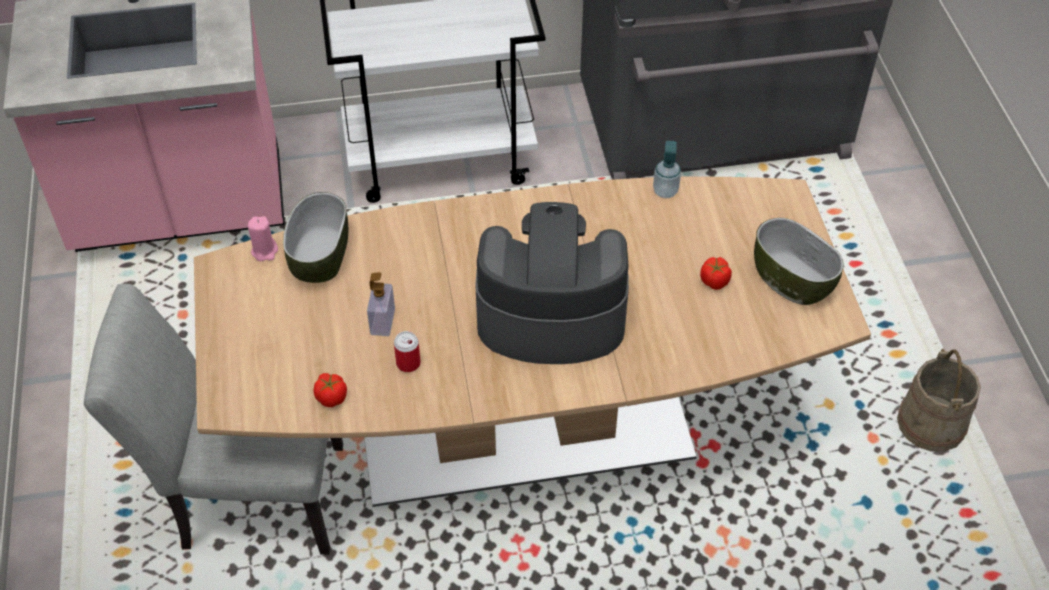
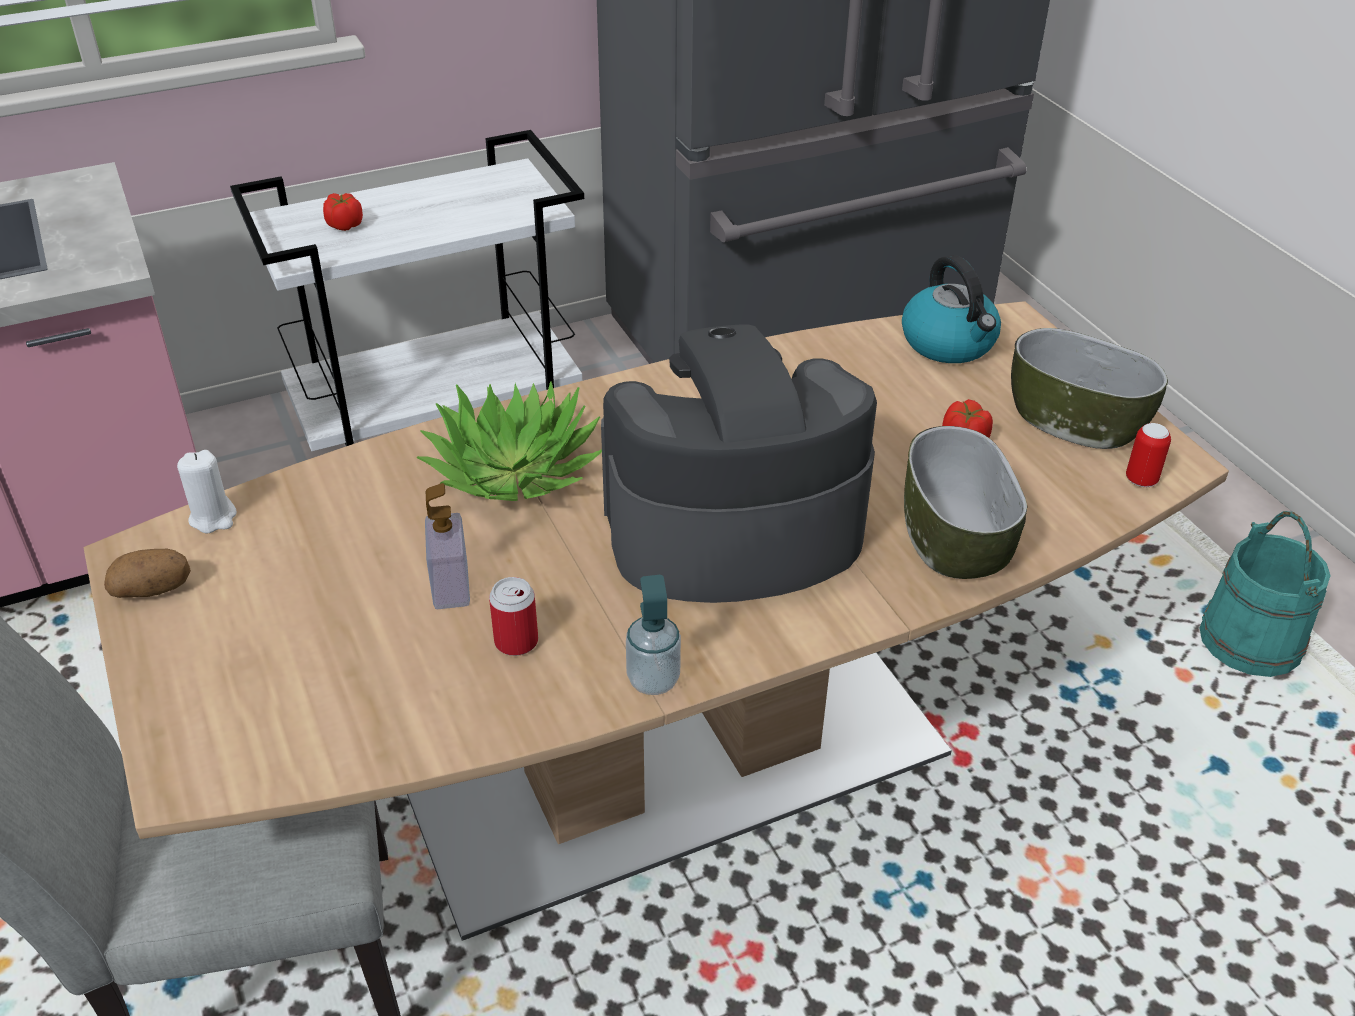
camera: 15 degrees left, 10 degrees down
(226, 292) = (153, 589): none -> potato
(265, 251) = (213, 517): pink candle -> white candle
(320, 256) = (314, 509): bowl -> bowl (955, 537)
(331, 397) = (390, 722): tomato -> tomato (345, 225)
(438, 251) = (514, 470): none -> potted plant
(665, 191) = (835, 342): soap dispenser -> soap dispenser (653, 680)
(738, 205) = (949, 343): none -> kettle
(811, 330) = (1141, 480): none -> can
(931, 424) = (1251, 641): beige bucket -> turquoise bucket

